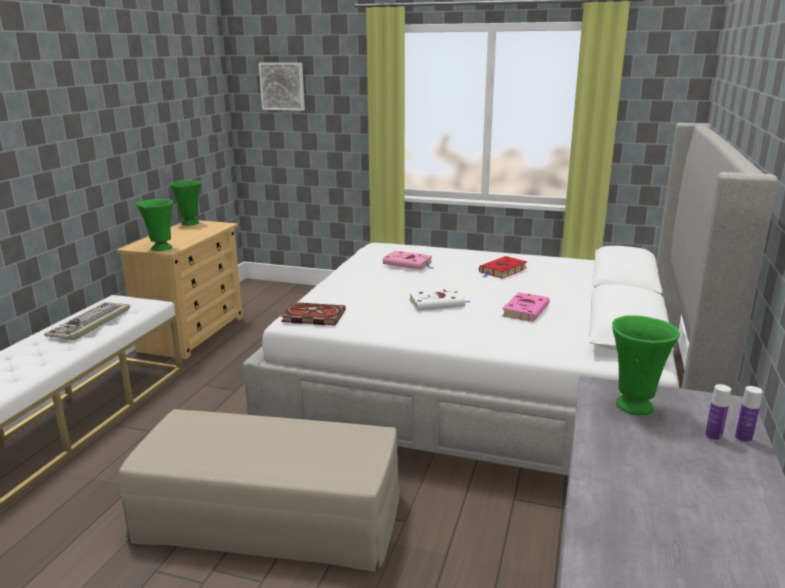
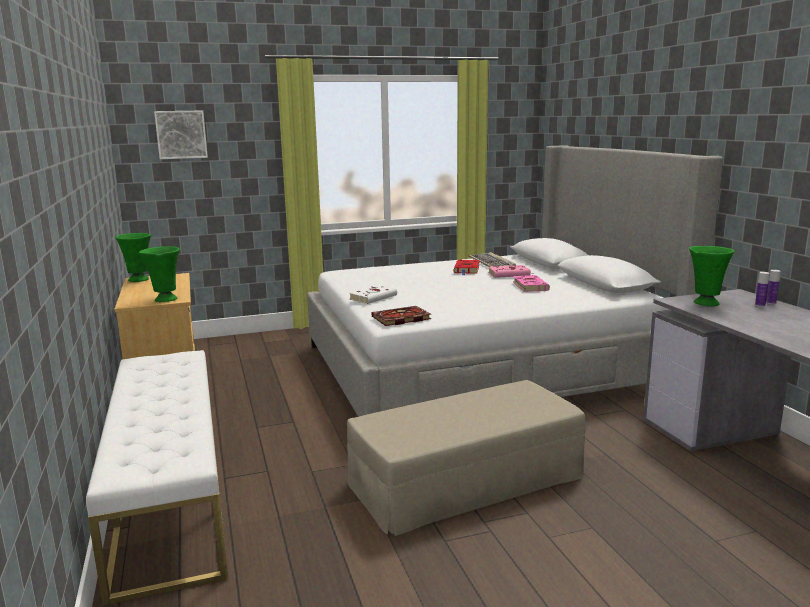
camera: 35 degrees left, 5 degrees down
(90, 323) = (161, 380): keyboard -> keyboard (492, 263)
(409, 263) = (395, 276): pink book -> pink book (510, 274)
(438, 303) = (469, 293): white book -> white book (374, 297)

